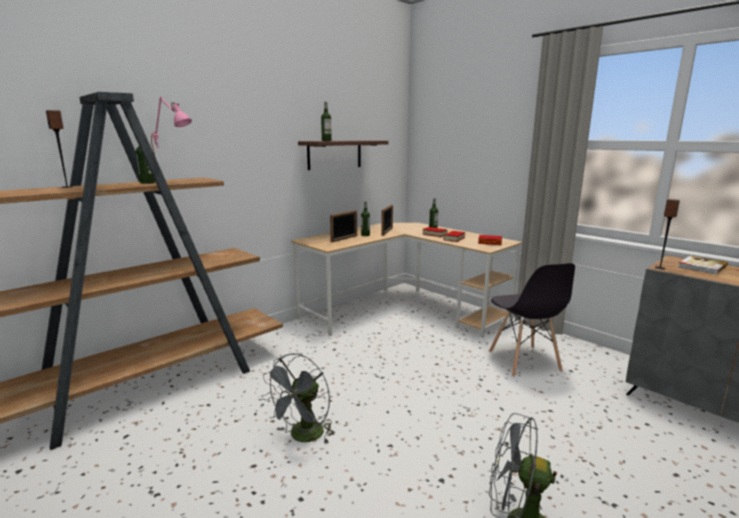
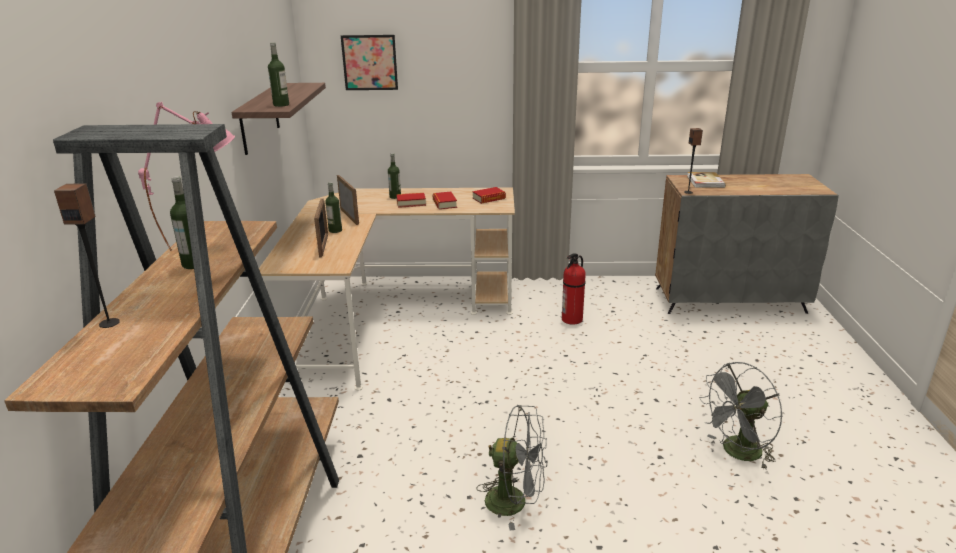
camera: 45 degrees left, 10 degrees up
(303, 437) = (515, 502): grey fan -> grey fan turned 60 degrees counterclockwise
(443, 137) = (370, 62): none -> picture
(524, 361) = (572, 319): grey chair -> fire extinguisher

